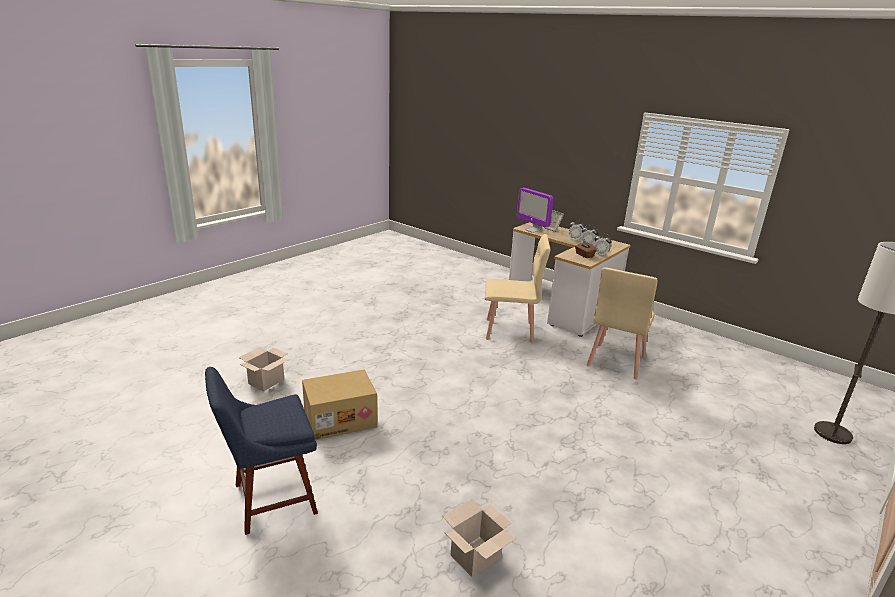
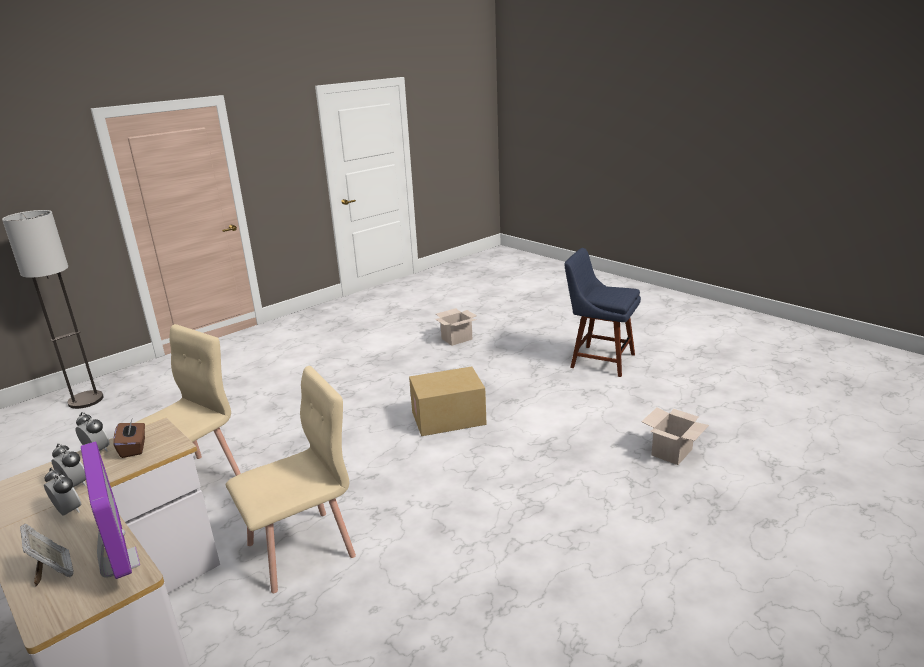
camera: 170 degrees left, 0 degrees up
(270, 500) = (599, 360): blue chair -> blue chair turned 135 degrees counterclockwise
(340, 419) = (564, 411): cardboard box -> cardboard box (448, 419)
(510, 331) = (302, 550): beige chair -> beige chair turned 135 degrees clockwise

